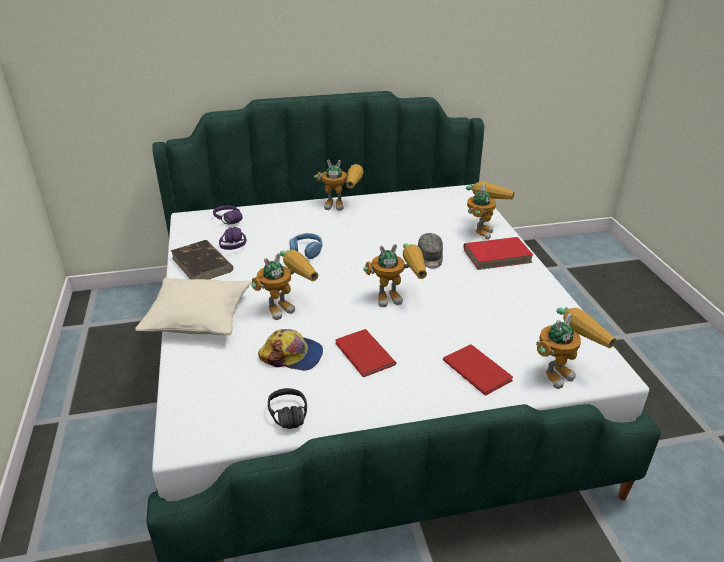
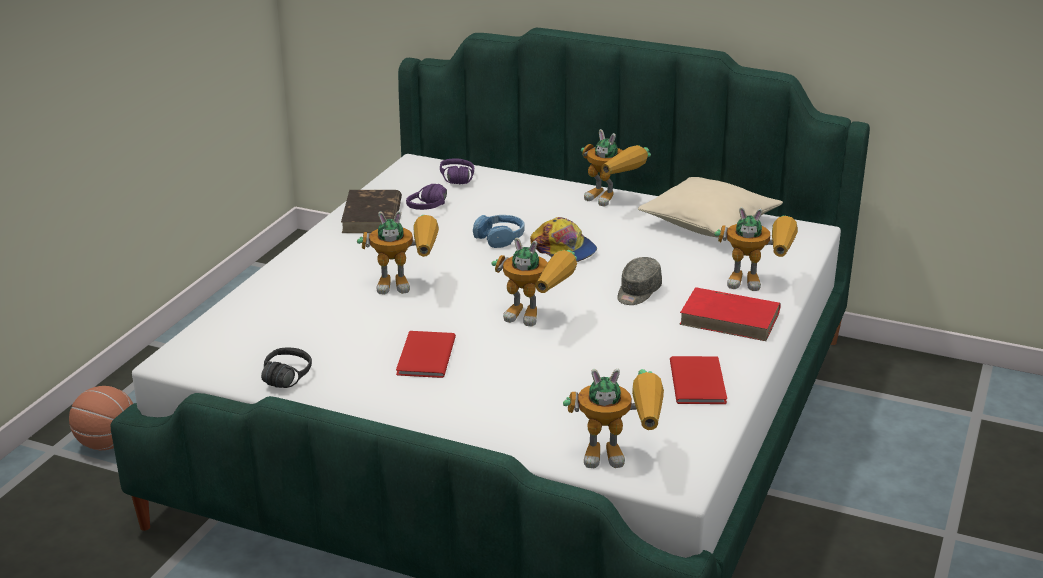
camera: 35 degrees right, 5 degrees down
(75, 526) = (107, 443): none -> basketball
(198, 318) = (307, 265): beige pillow -> beige pillow (709, 223)
(292, 355) = (353, 330): cap -> cap (564, 249)
(477, 369) = (524, 415): red book -> red book (699, 380)
(481, 229) = (758, 283): toy robot -> toy robot turned 45 degrees clockwise

